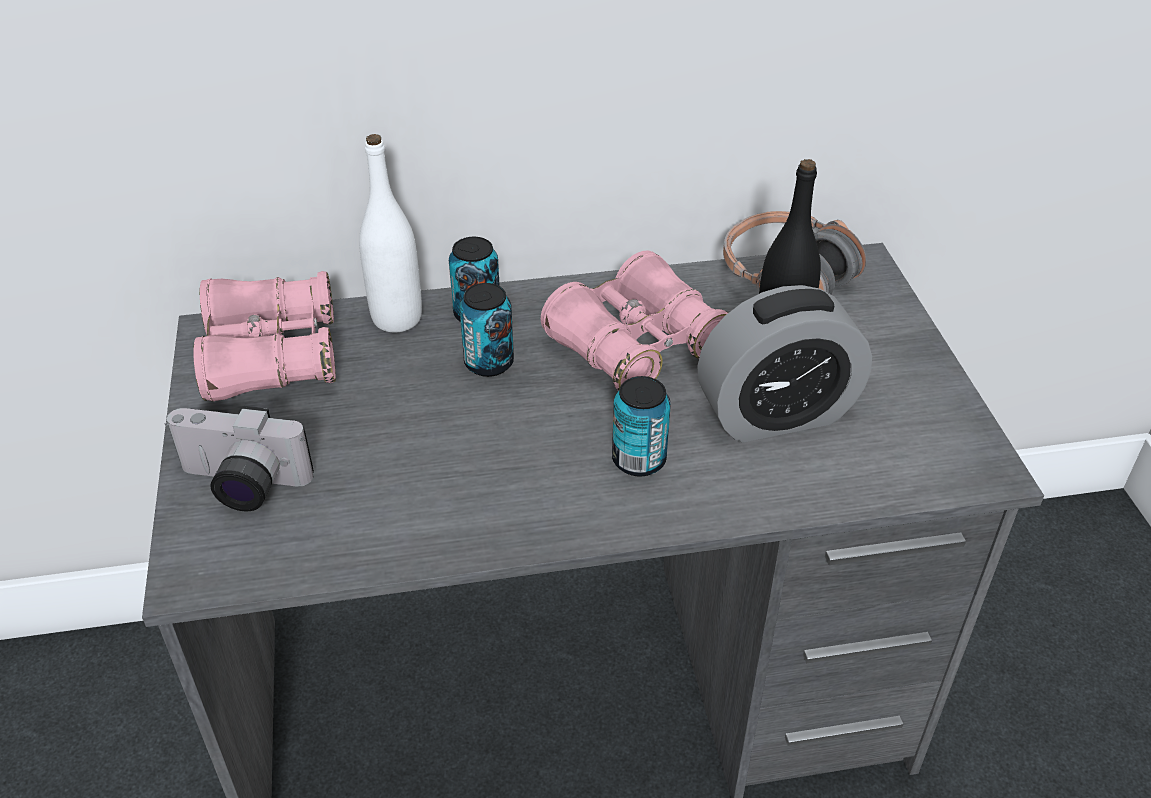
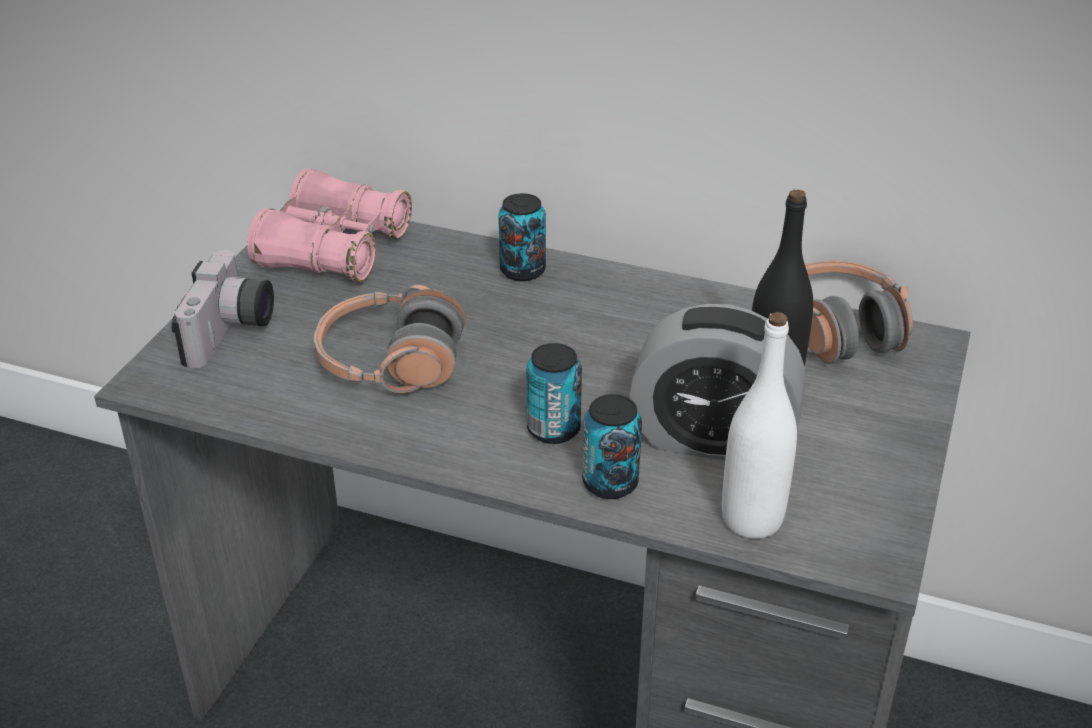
camera: 30 degrees right, 5 degrees down
(240, 486) = (232, 333): camera -> camera turned 120 degrees counterclockwise
(397, 318) = (454, 252): white bottle -> white bottle (752, 519)
(432, 453) = (391, 362): none -> headphones
(489, 363) = (498, 311): can -> can (610, 483)
(636, 346) = (637, 340): pink binoculars -> none

